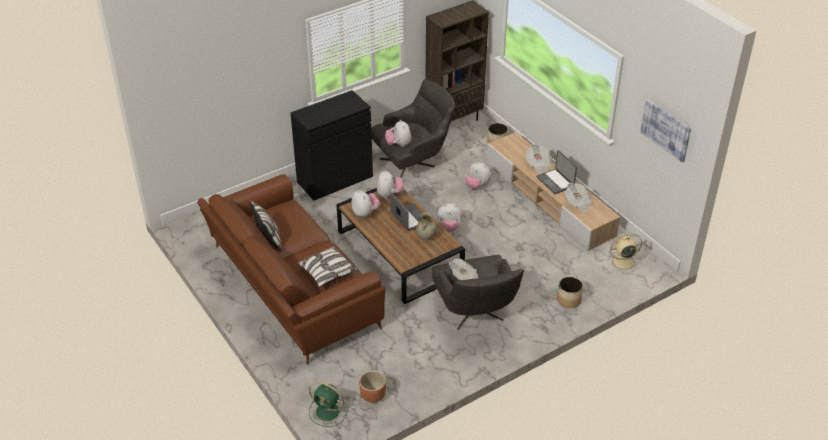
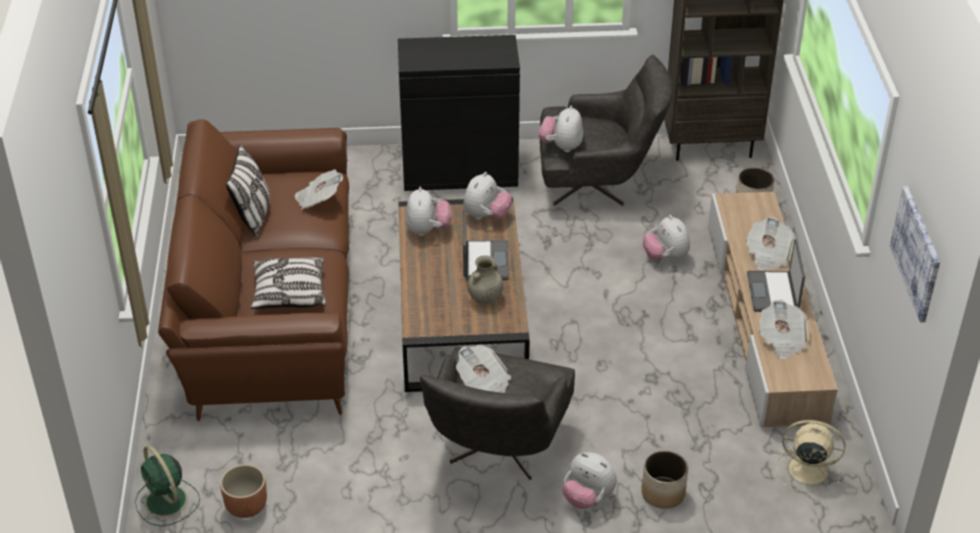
camera: 30 degrees right, 0 degrees up
(298, 218) = (318, 199): none -> newspaper
(449, 227) = (568, 304): plush toy -> plush toy (587, 498)

